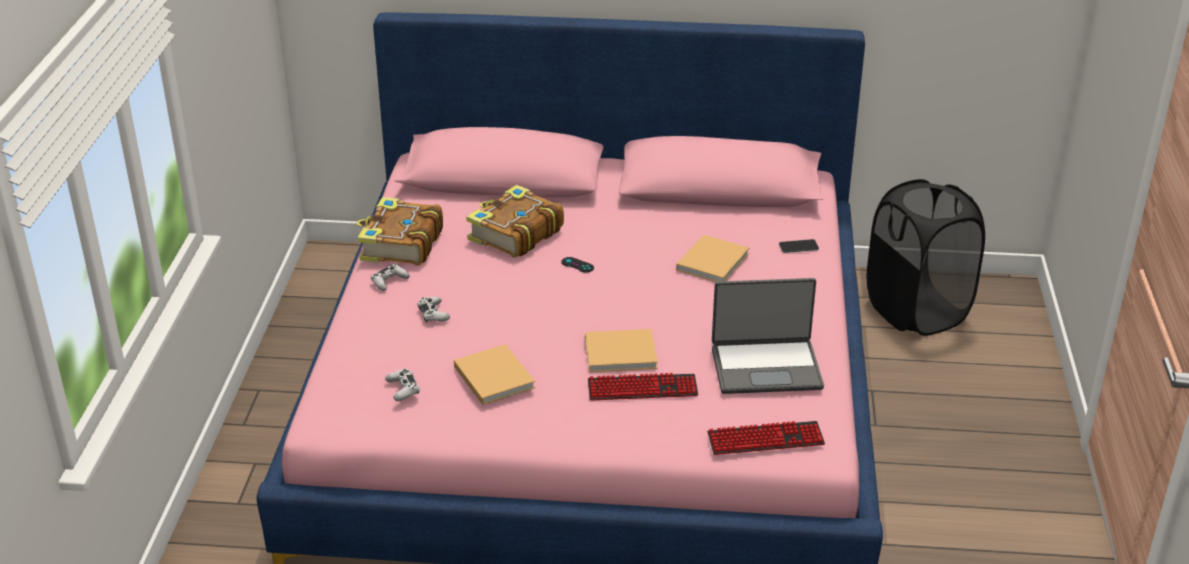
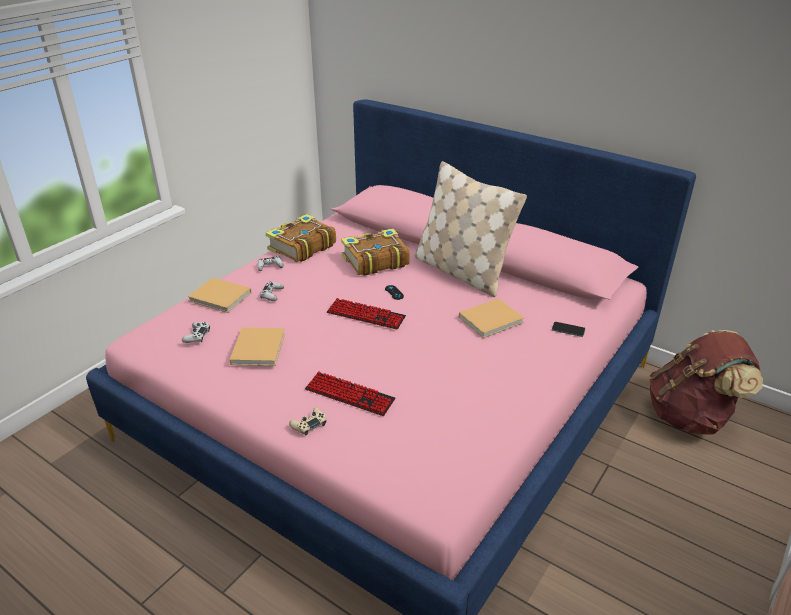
camera: 30 degrees right, 0 degrees up
(623, 353) = (363, 363): beige book -> beige book (221, 297)
(629, 216) = (462, 272): none -> beige pillow
(631, 431) = (309, 424): none -> beige game controller
(765, 440) = (400, 474): keyboard -> keyboard (366, 315)
(766, 367) = (456, 413): laptop -> none
(917, 311) = (690, 416): black laundry basket -> brown backpack

